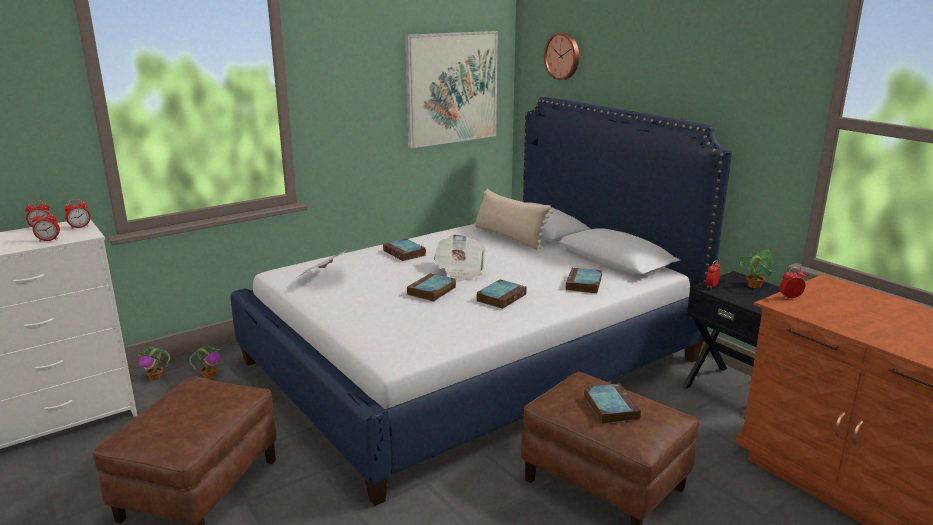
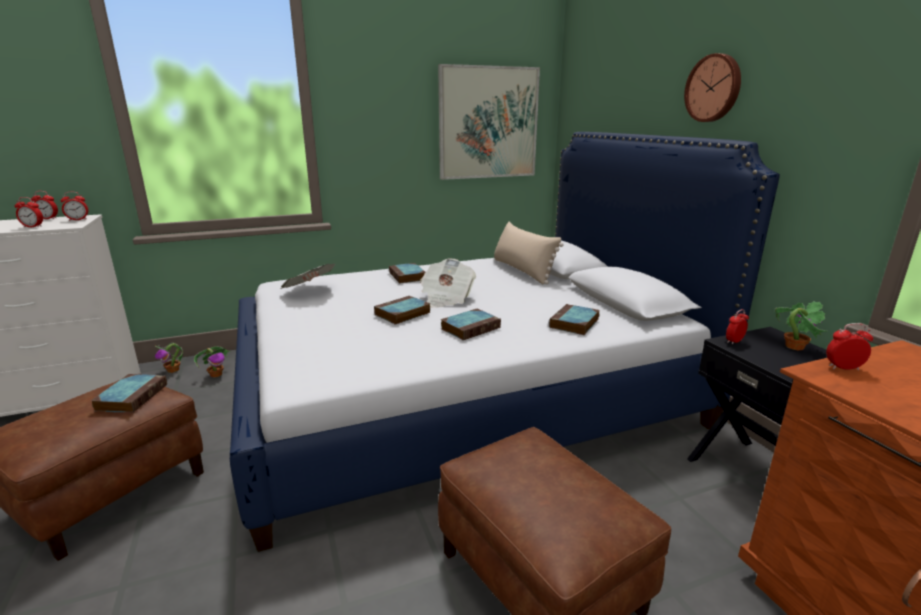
camera: 15 degrees right, 0 degrees up
(563, 56) = (601, 87): wall clock -> wall clock (714, 88)
(609, 407) = (545, 486): book -> book (132, 396)

